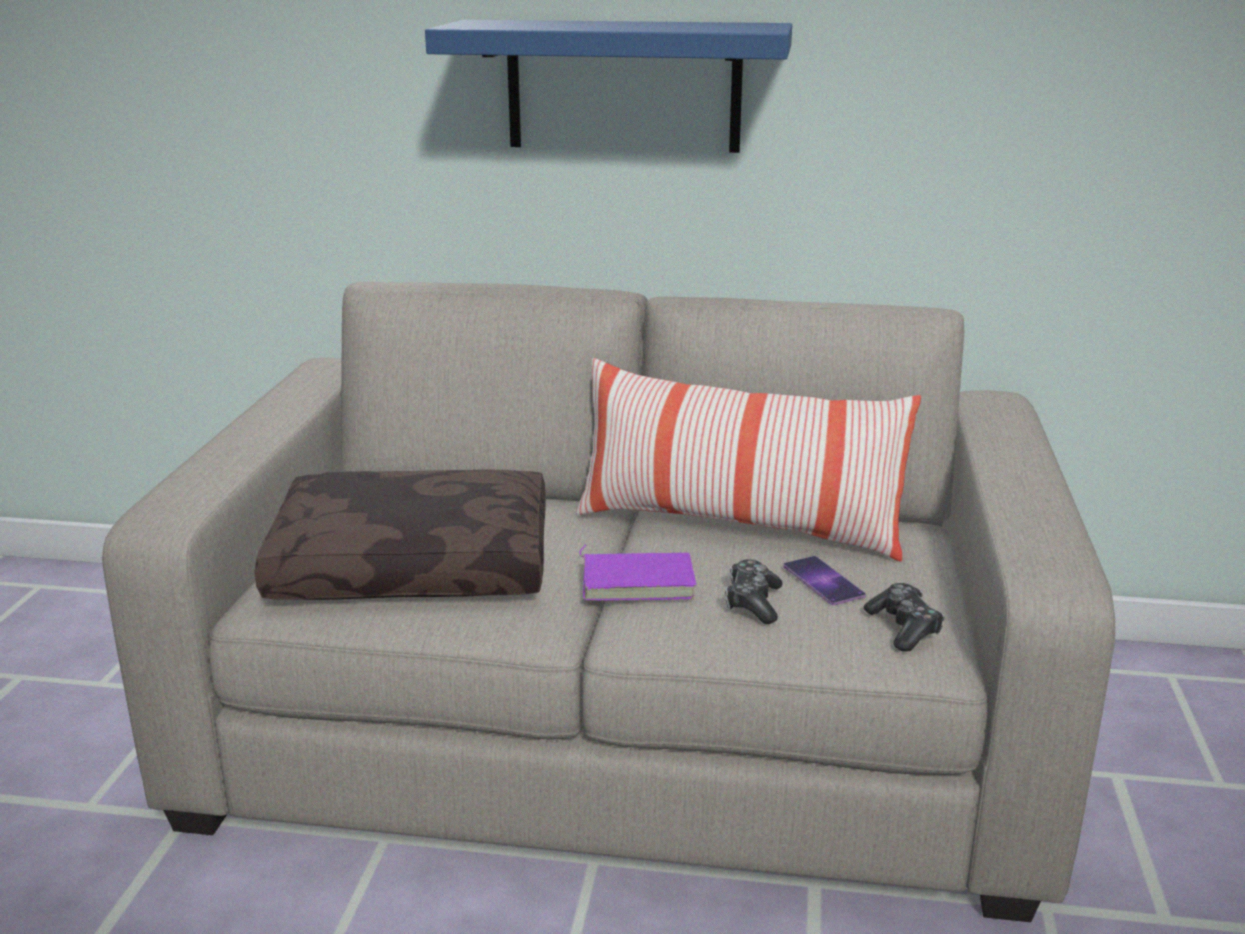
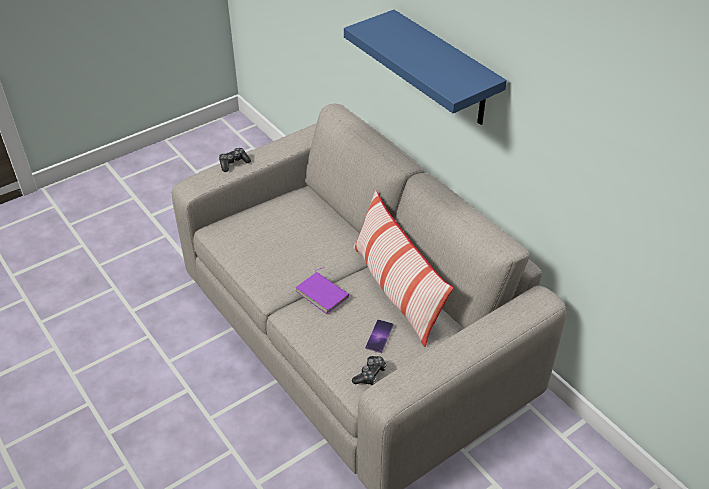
camera: 45 degrees right, 20 degrees up
(416, 563) = (273, 240): brown pillow -> none
(753, 602) = (342, 329): game controller -> game controller (233, 163)

